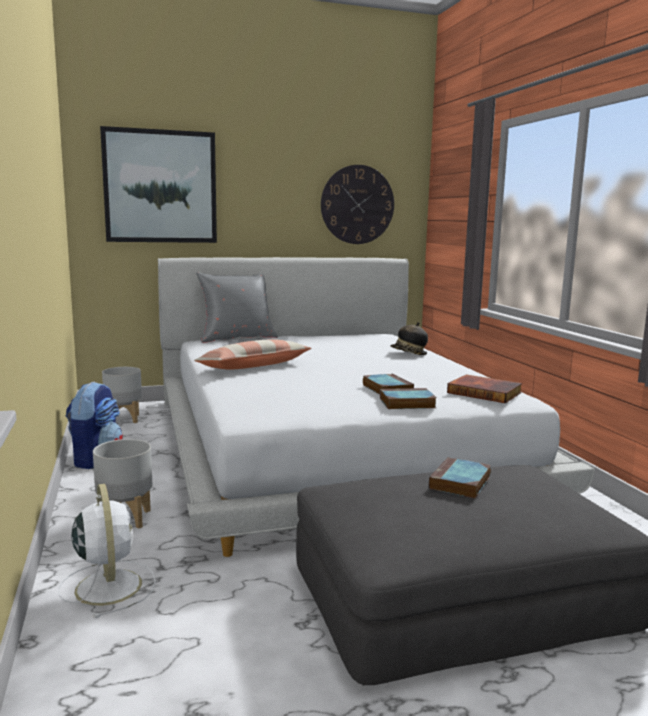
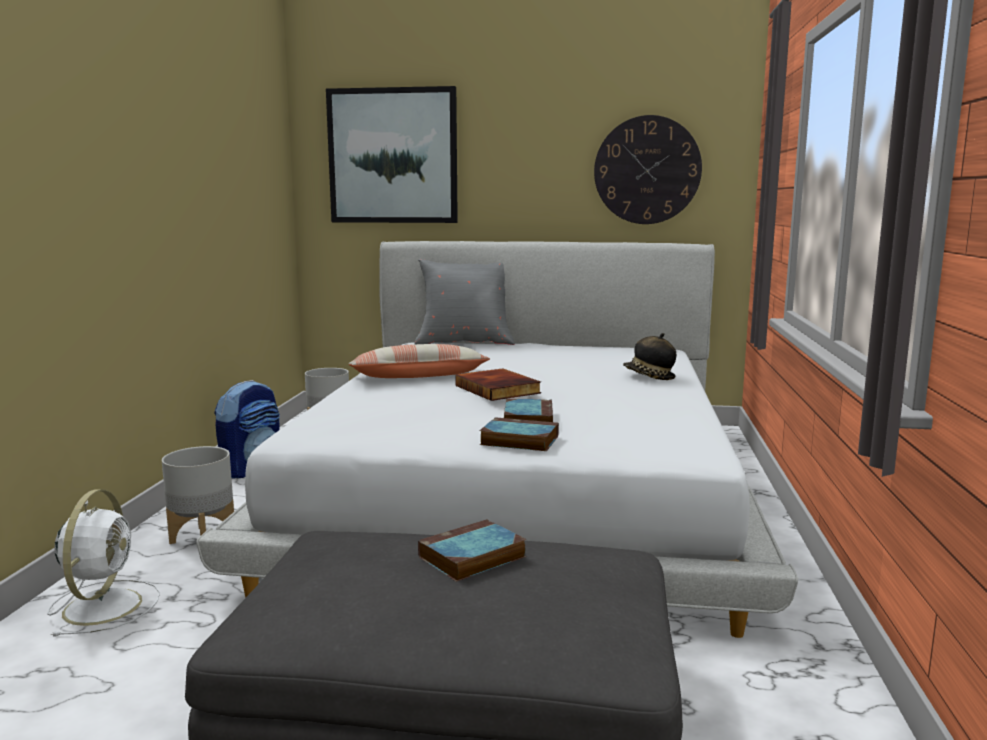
camera: 25 degrees right, 0 degrees up
(485, 392) = (656, 438): book -> book (499, 389)

